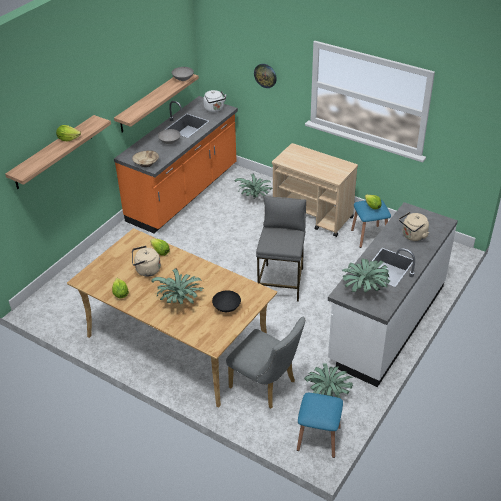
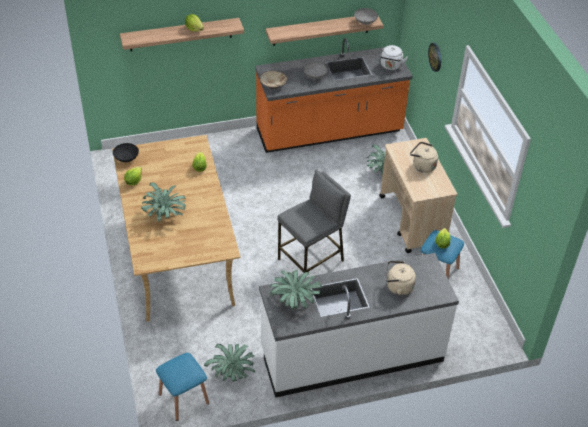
camera: 40 degrees right, 5 degrees up
(146, 270) = (172, 175): beige kettle -> beige kettle (422, 166)
(227, 307) = (189, 243): black bowl -> black bowl (127, 158)
(266, 386) = (197, 332): grey chair -> none

